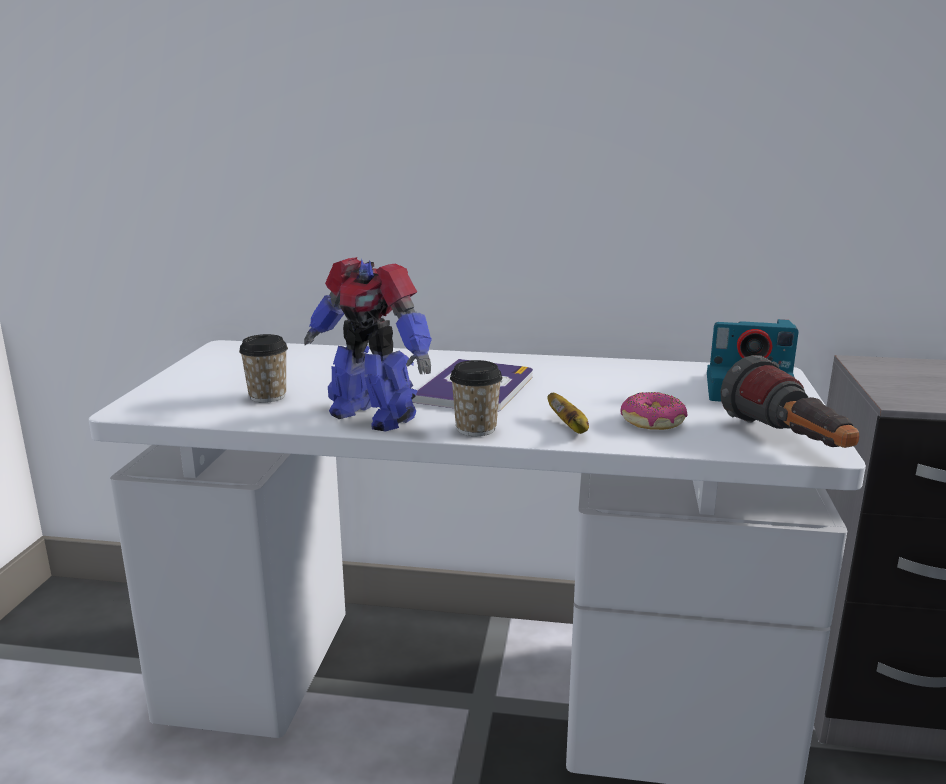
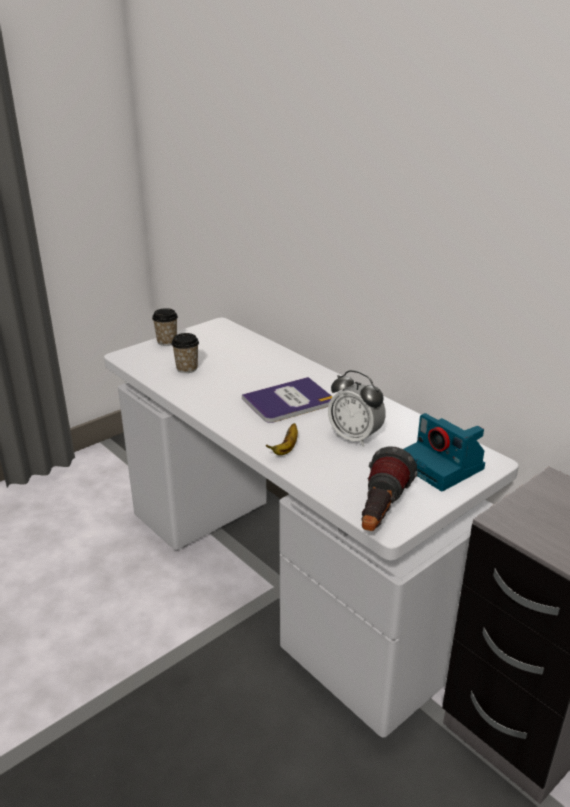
camera: 40 degrees right, 10 degrees up
(373, 415) = (211, 400): toy robot -> none
(476, 429) = (241, 429): cup -> cup (167, 341)
(618, 394) = (355, 437): none -> alarm clock
(653, 422) = (335, 464): donut -> none

